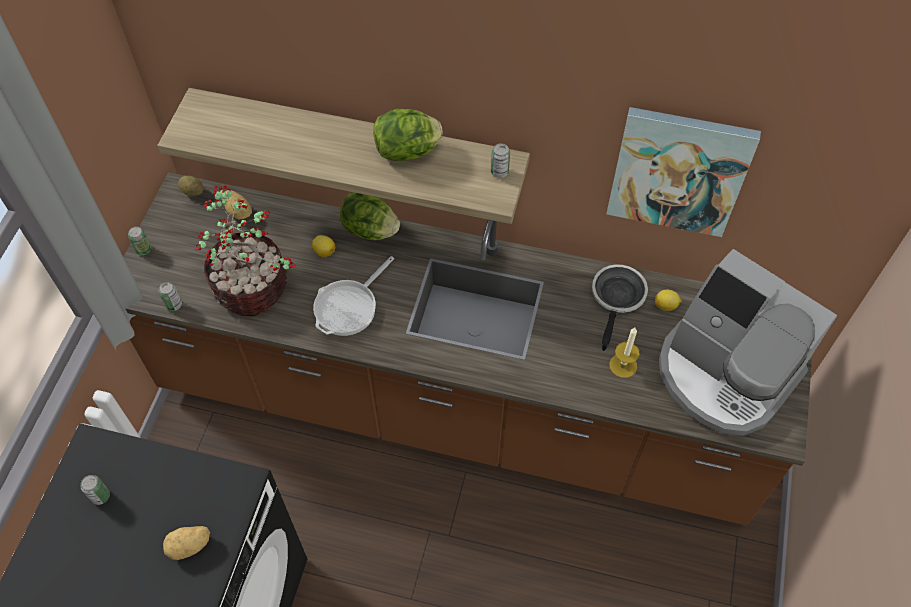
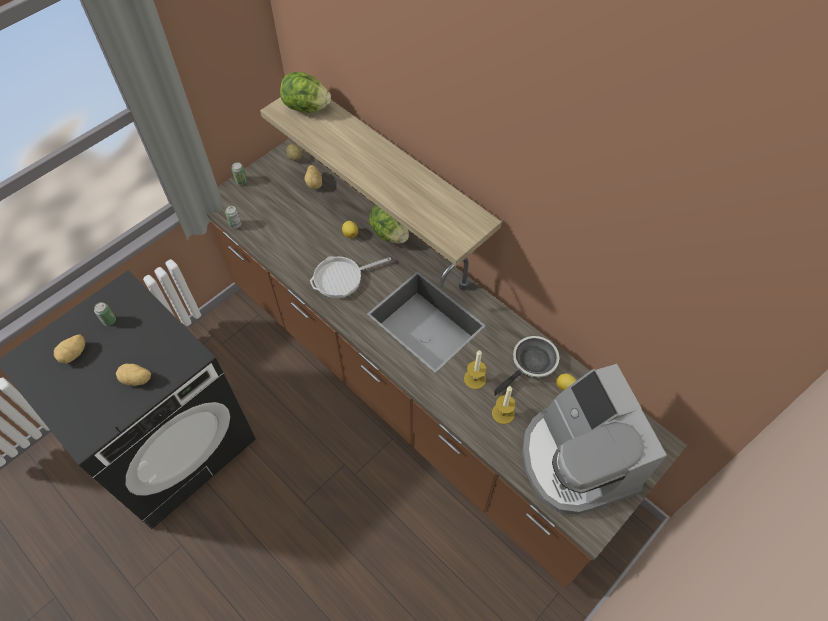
camera: 30 degrees right, 0 degrees up
(83, 560) = (74, 354): none -> potato
(253, 287) = (290, 236): potted plant -> none
(408, 151) = (416, 183): lettuce -> lettuce (306, 107)
(499, 172) = (469, 225): can -> none
(570, 344) = (475, 379): none -> candle
(678, 171) = (601, 283): picture -> none

